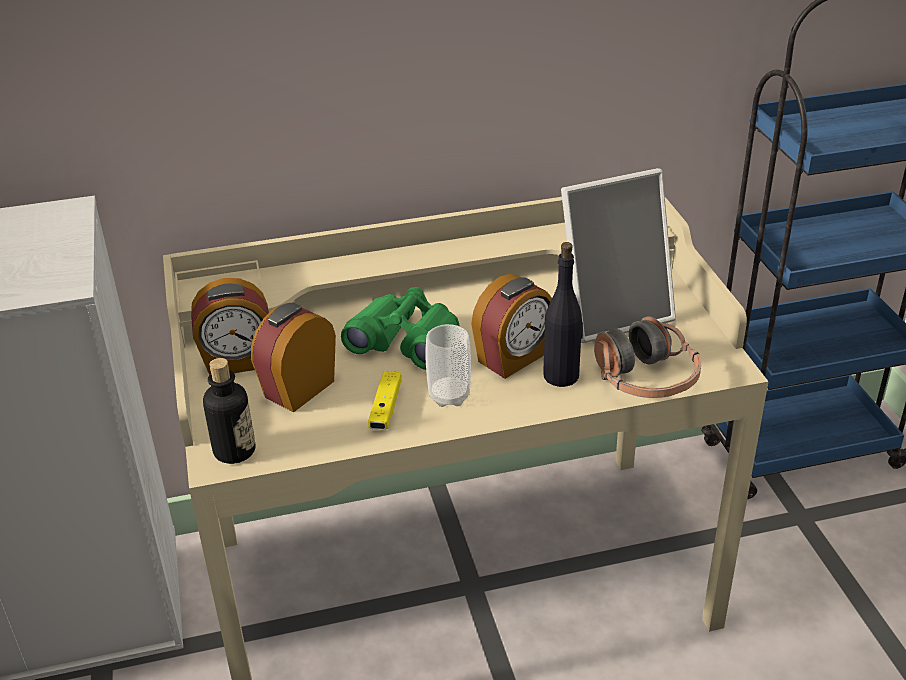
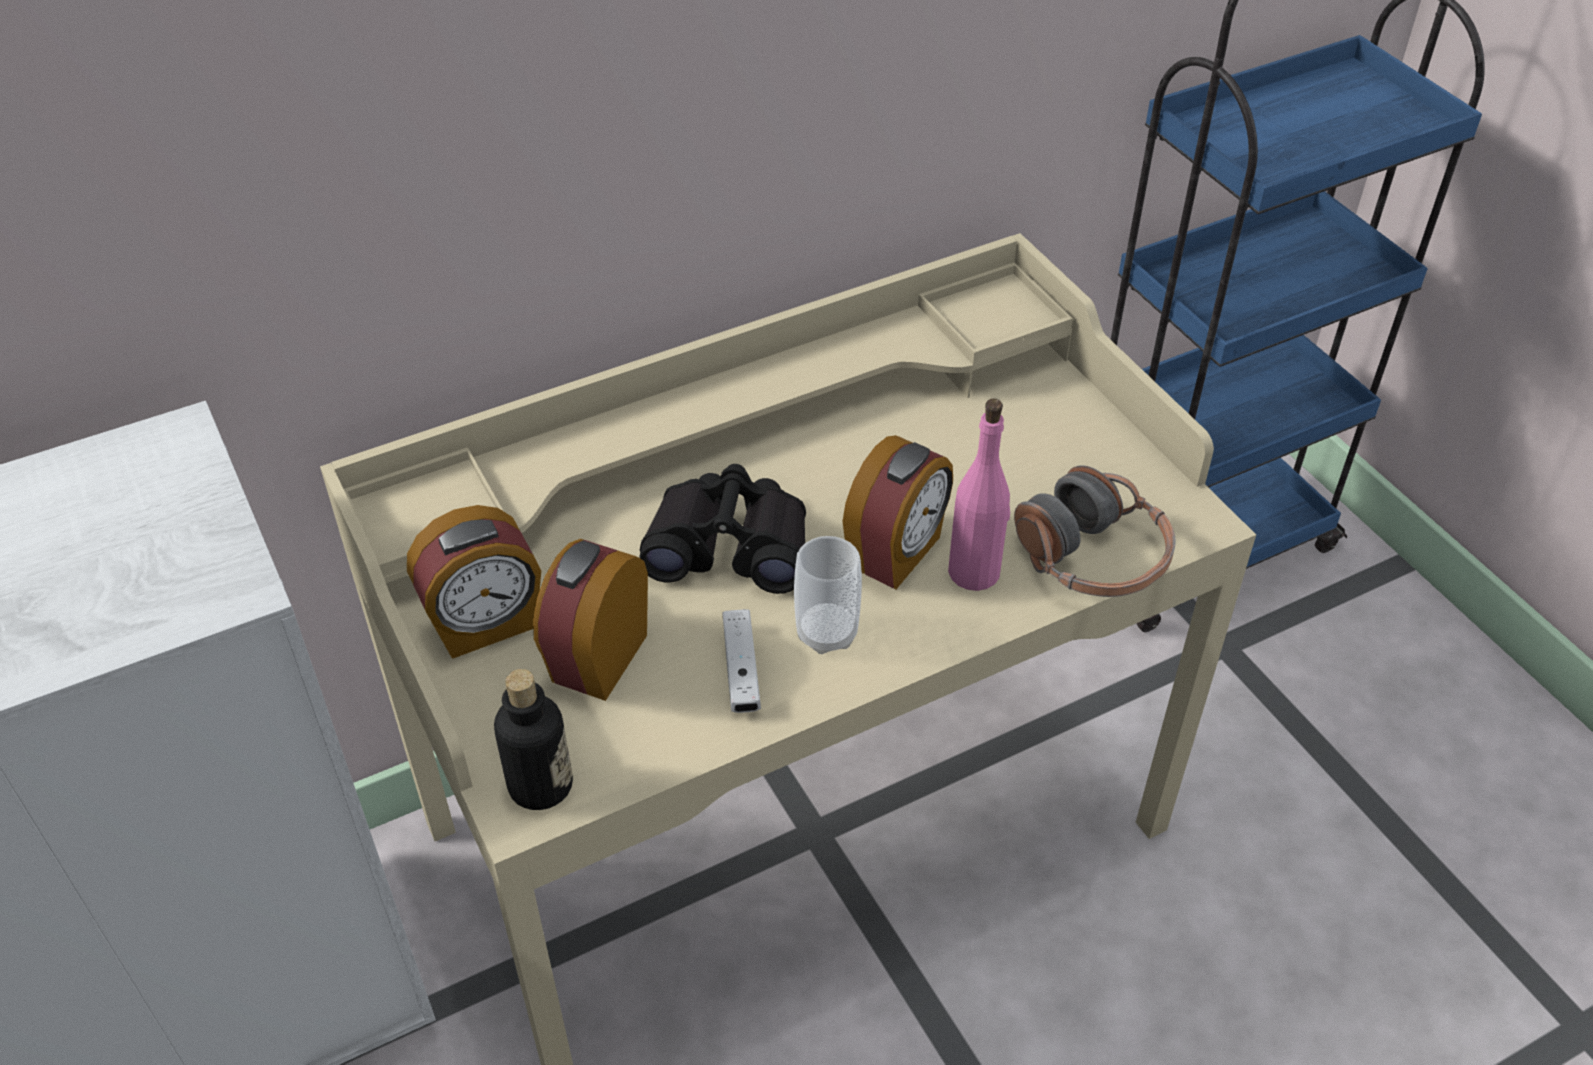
camera: 15 degrees left, 10 degrees up
(385, 408) = (741, 670): yellow game controller -> white game controller
(406, 341) = (730, 546): green binoculars -> black binoculars
(561, 376) = (975, 572): black bottle -> pink bottle
(613, 313) = (1010, 451): picture frame -> none

